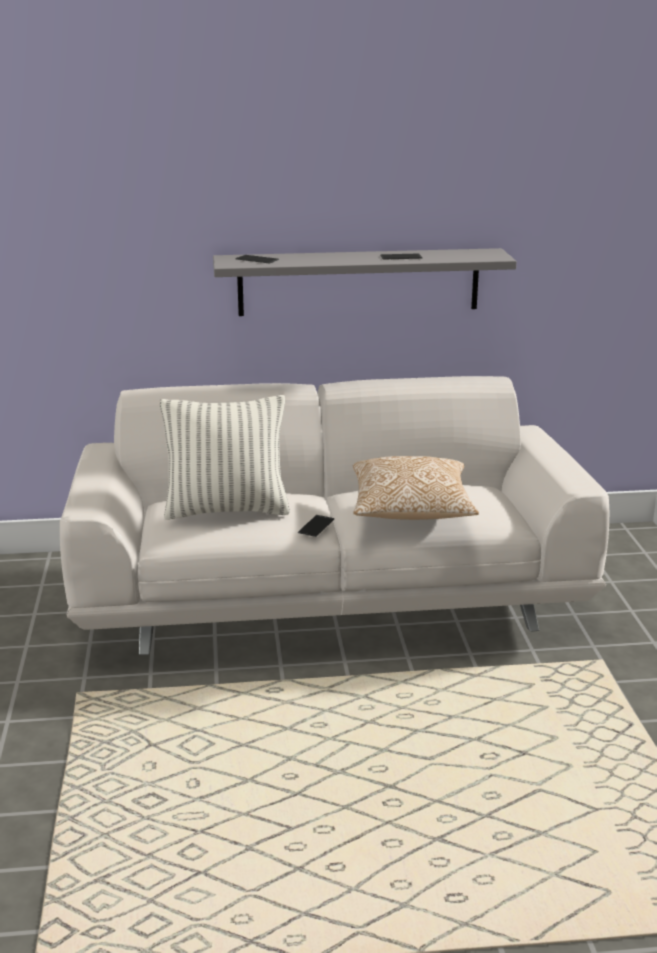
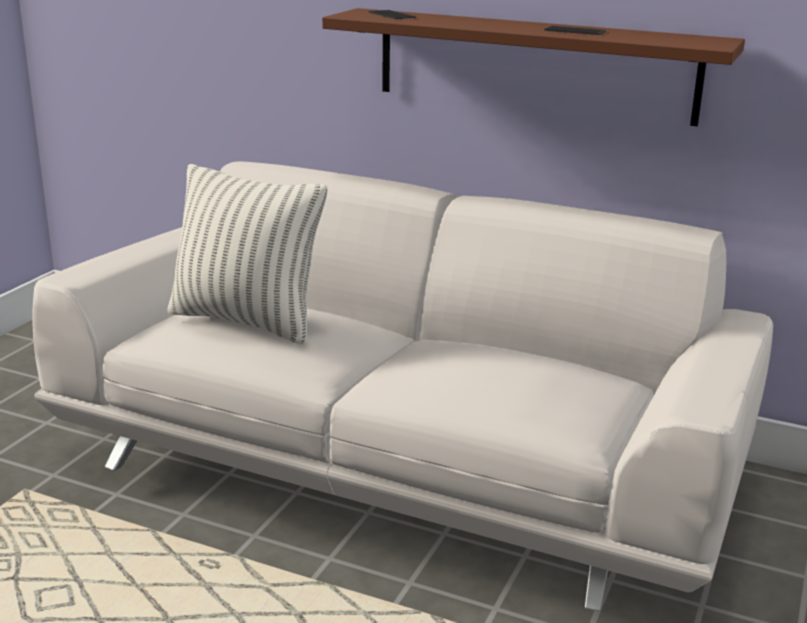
camera: 30 degrees right, 0 degrees up
(316, 526) = (320, 367): phone -> none
(359, 282) = (534, 65): grey shelf -> brown shelf
(411, 510) = (457, 380): pillow -> none

